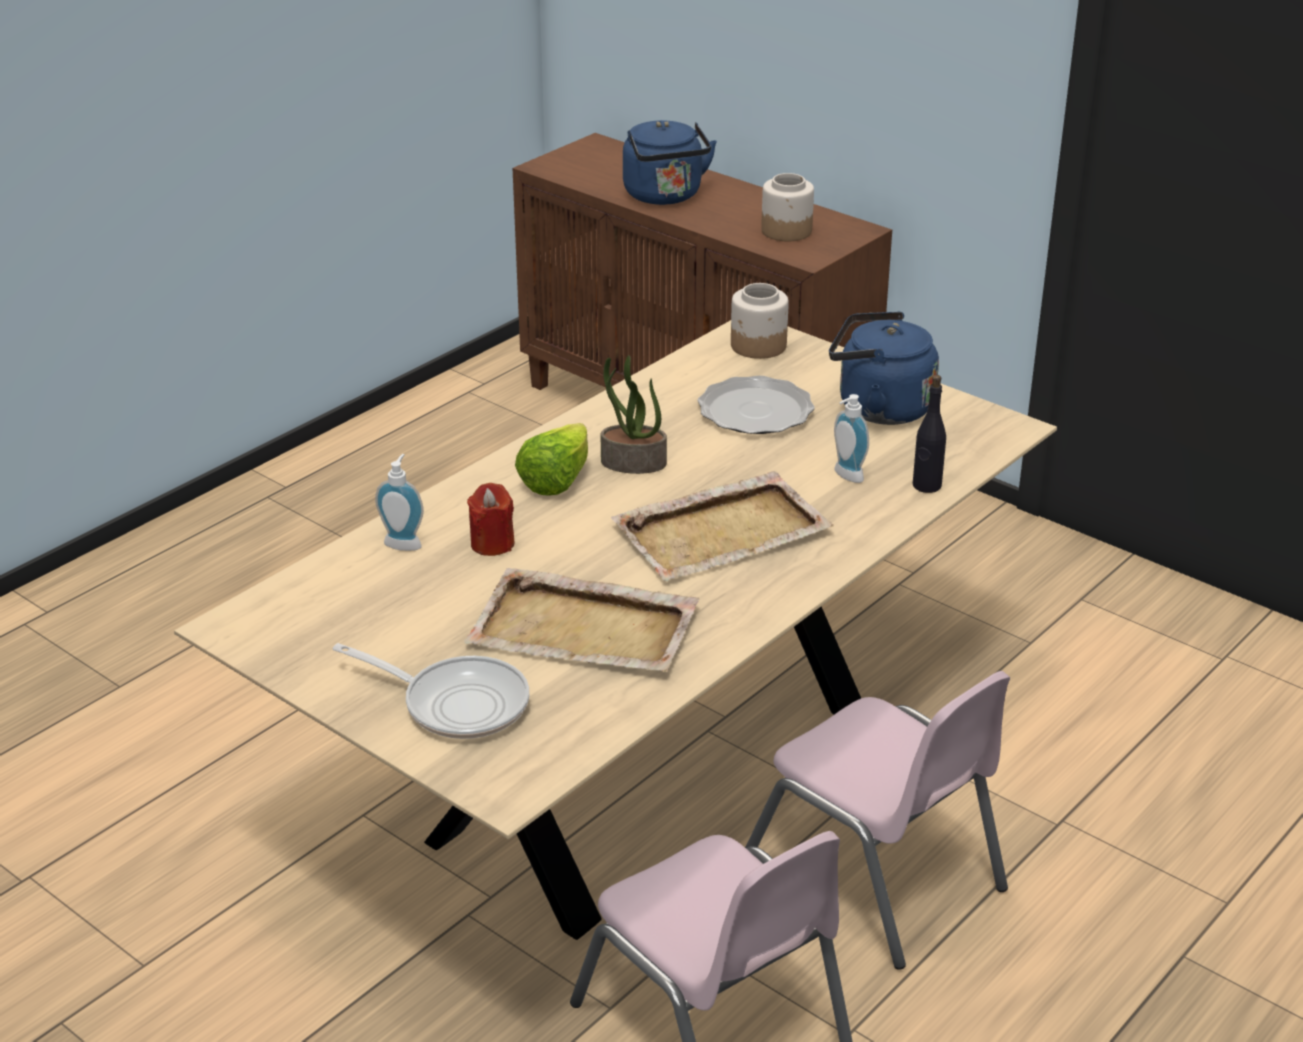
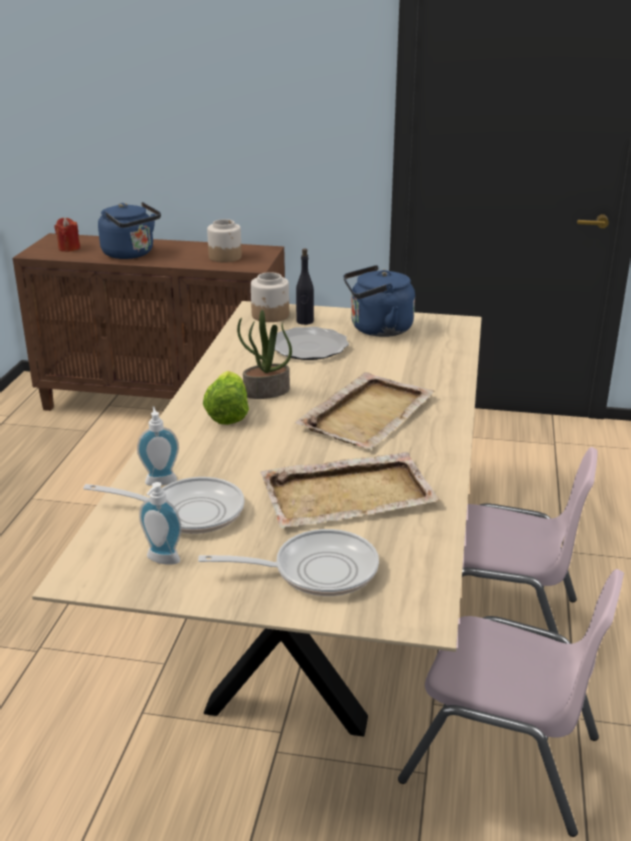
camera: 30 degrees left, 5 degrees down
(396, 591) = (188, 511): none -> frying pan
(492, 544) = (225, 462): red candle -> red candle (69, 248)
(845, 476) = (402, 367): soap dispenser -> soap dispenser (161, 561)
(926, 486) = (452, 360): black bottle -> black bottle (305, 321)

